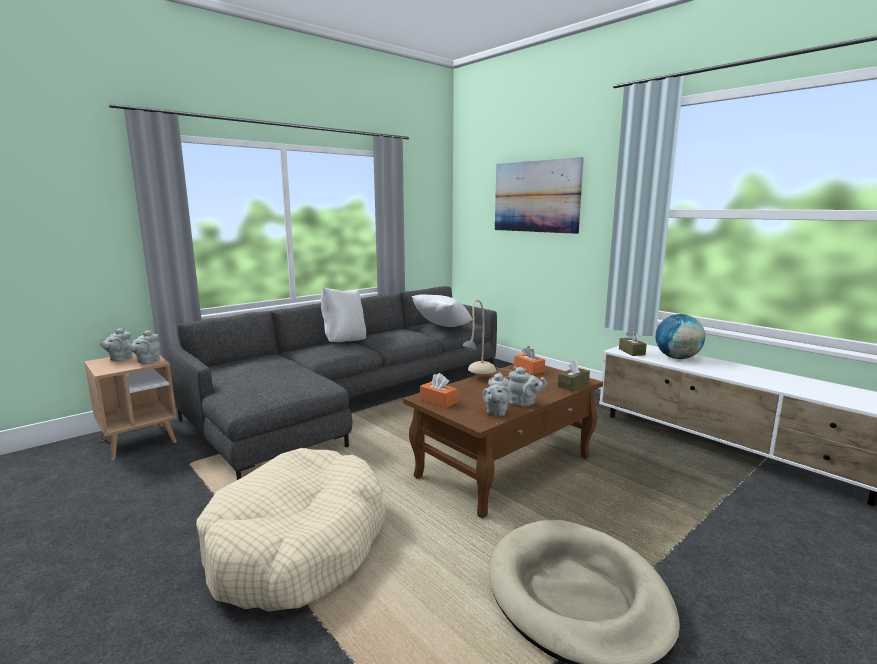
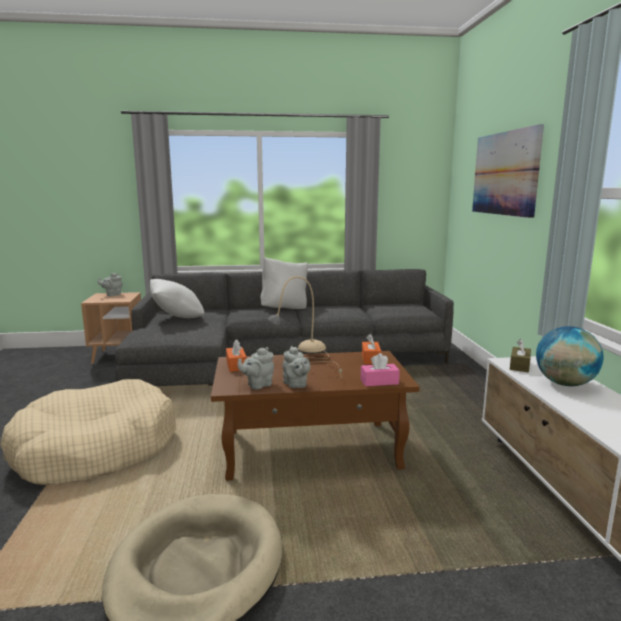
camera: 35 degrees right, 0 degrees up
(147, 361) = (121, 299): grey teapot -> none
(442, 328) = (387, 310): white pillow -> white pillow (177, 317)
(573, 385) = (379, 382): brown tissue box -> pink tissue box

